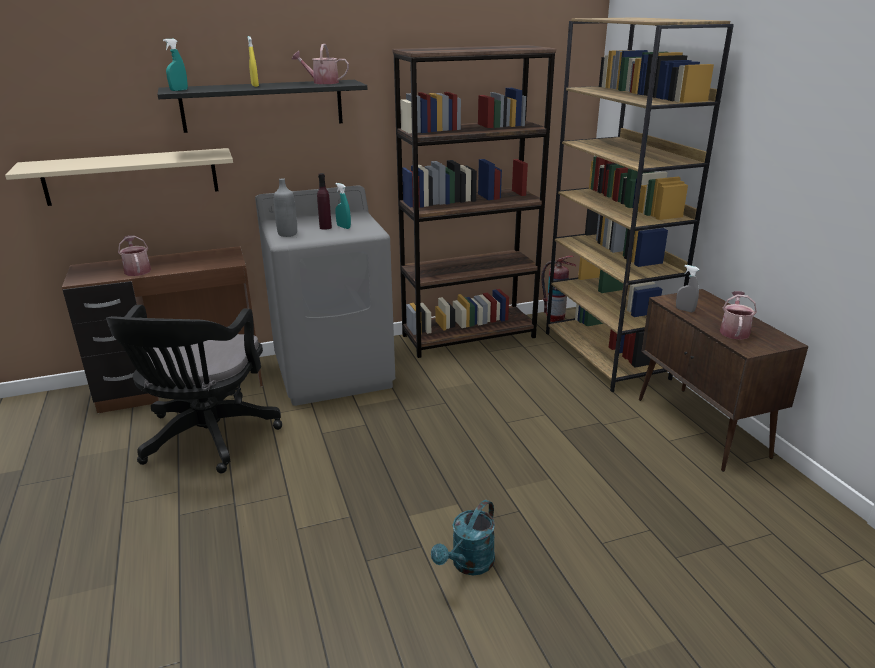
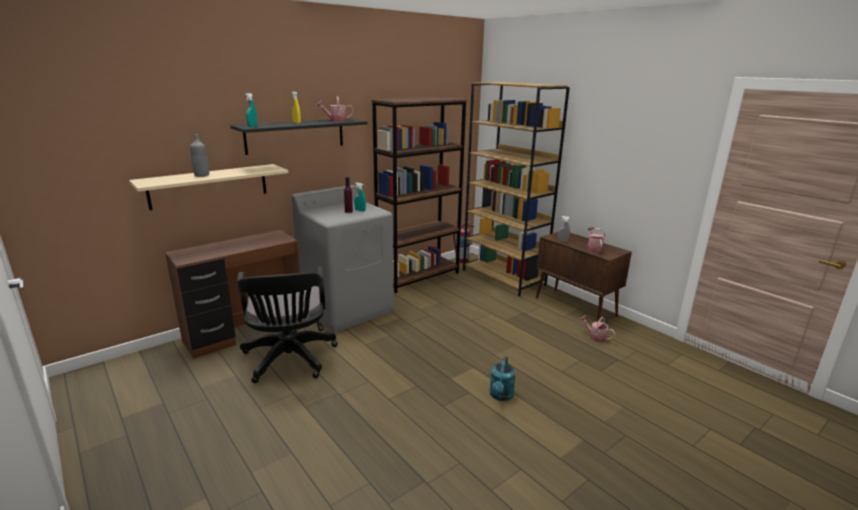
camera: 20 degrees left, 5 degrees down
(137, 270) = (222, 250): watering can -> watering can (595, 337)
(287, 234) = (328, 217): grey bottle -> grey bottle (202, 175)

